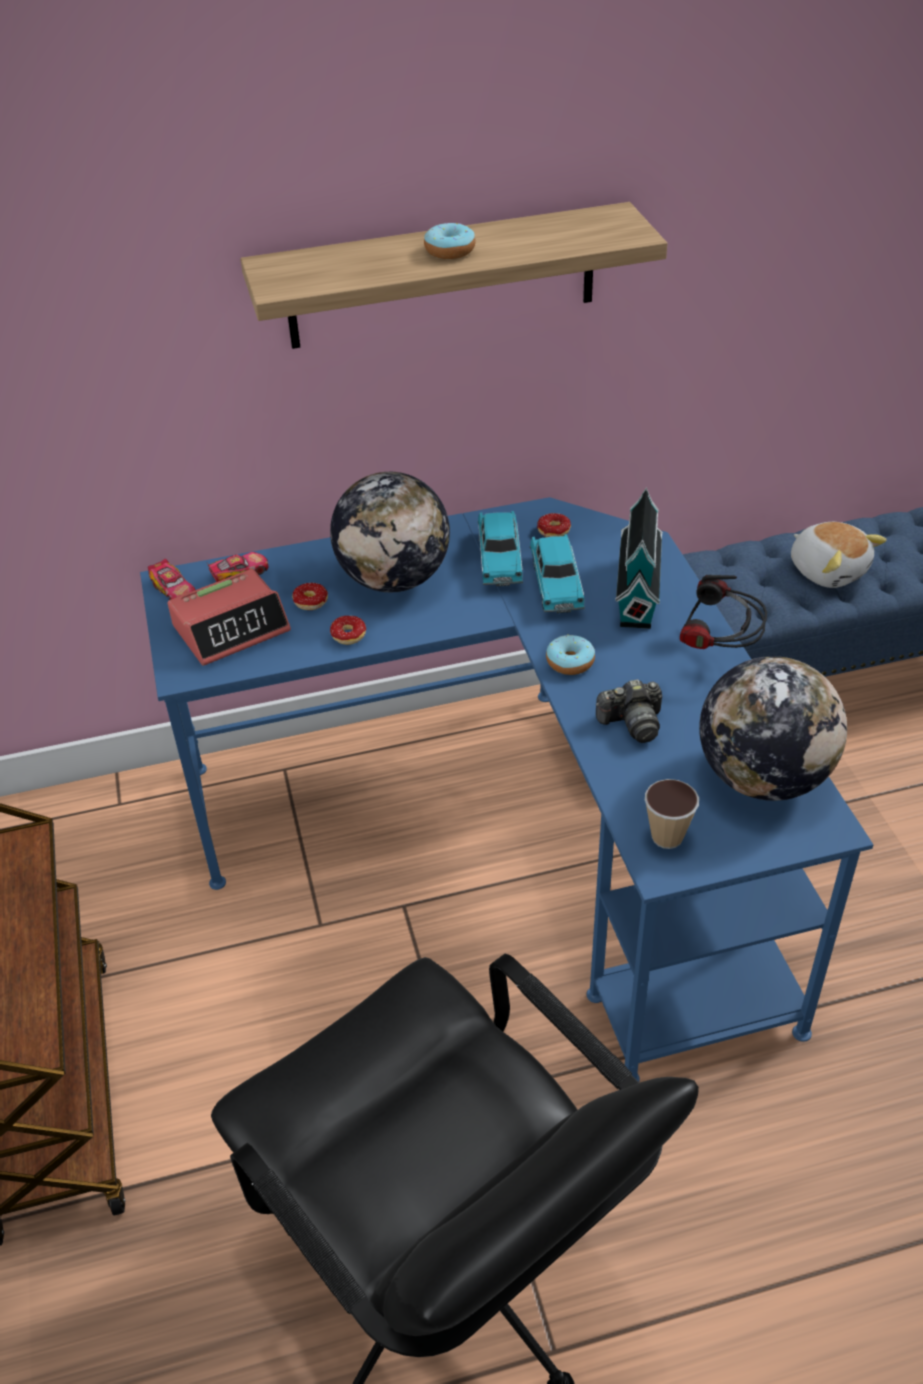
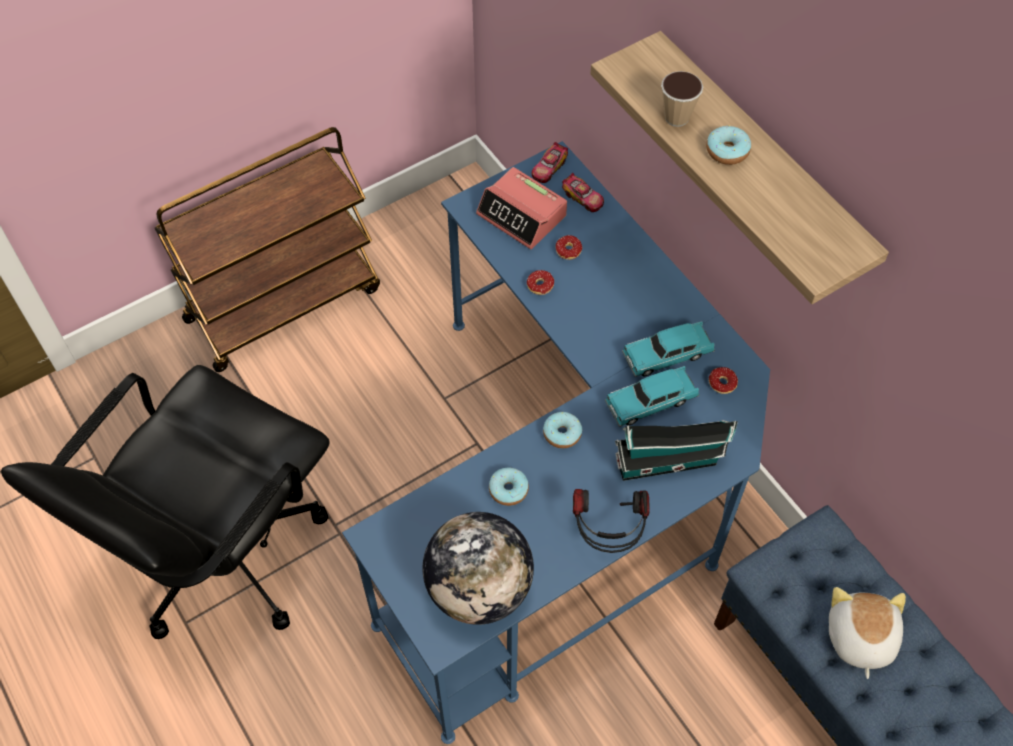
camera: 70 degrees right, 15 degrees up
(394, 579) = (614, 293): globe -> none
(632, 723) = (508, 490): camera -> donut
(667, 837) = (401, 535): cup -> cup (676, 118)
(828, 570) = (859, 638): plush toy -> plush toy turned 150 degrees clockwise

